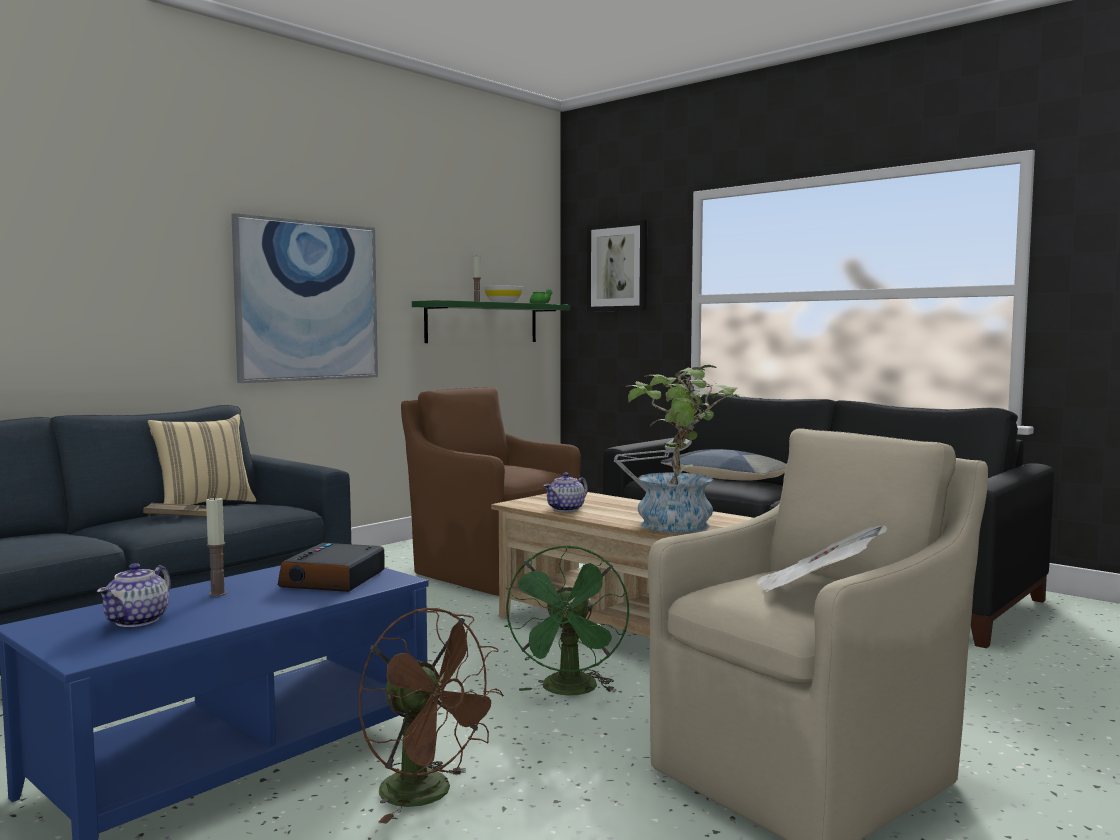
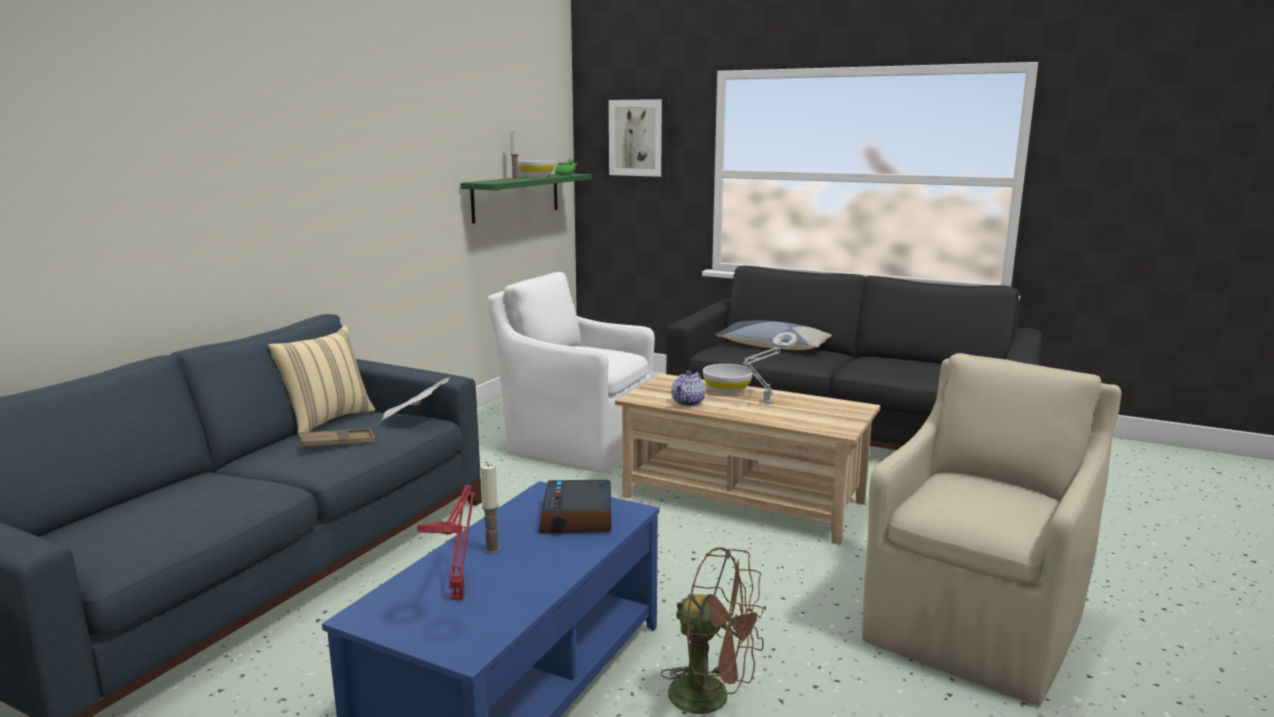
camera: 15 degrees left, 10 degrees up
(138, 620) = (458, 595): teapot -> red table lamp
(307, 301) = (375, 194): picture -> none
(492, 572) = (576, 445): brown armchair -> white armchair
(570, 691) = (743, 573): green fan -> none
(621, 503) = (727, 390): none -> white bowl
(681, 527) = (806, 419): potted plant -> none
(815, 592) = (1008, 501): newspaper -> newspaper (414, 418)

